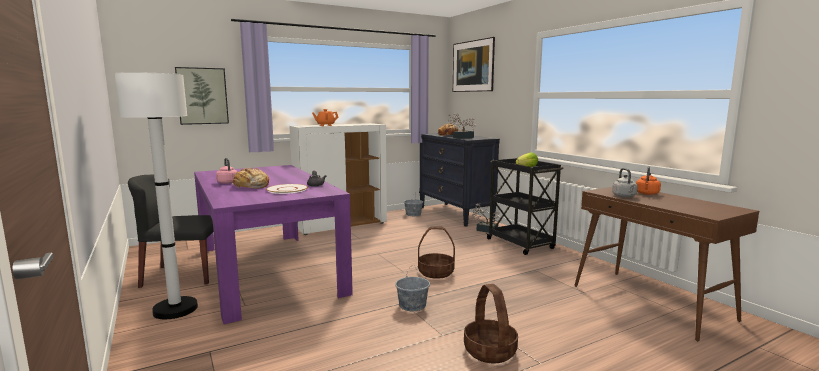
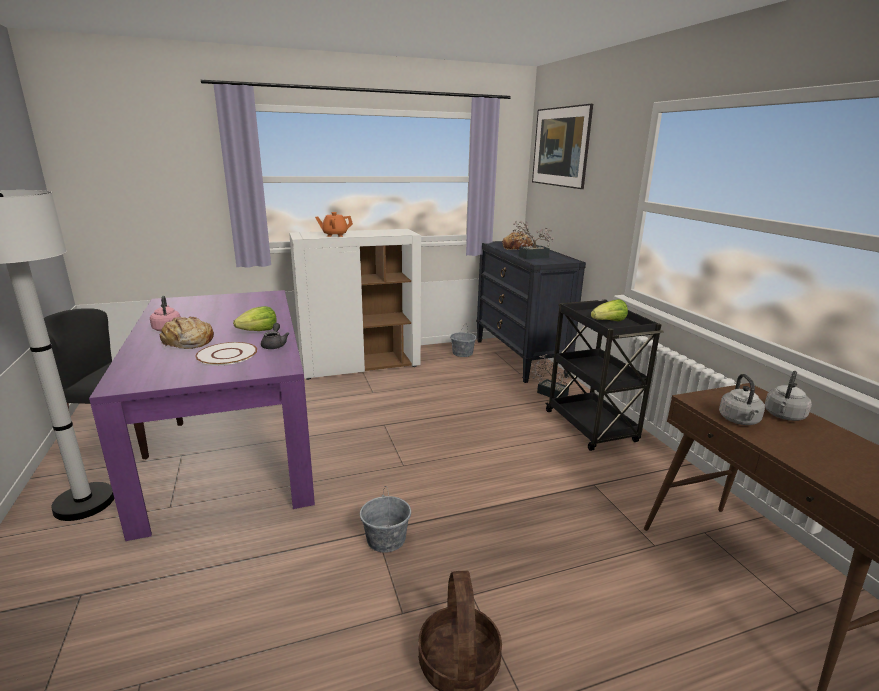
camera: 10 degrees right, 10 degrees up
(202, 96) = (171, 190): picture -> none
(296, 180) = (258, 331): none -> lettuce
(436, 272) = (447, 473): basket -> none
(647, 194) = (783, 416): orange kettle -> grey kettle

